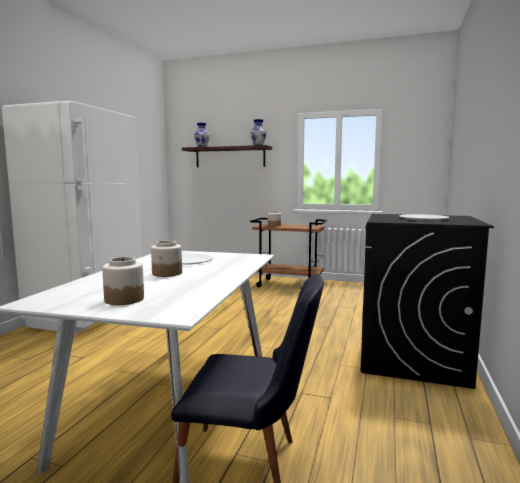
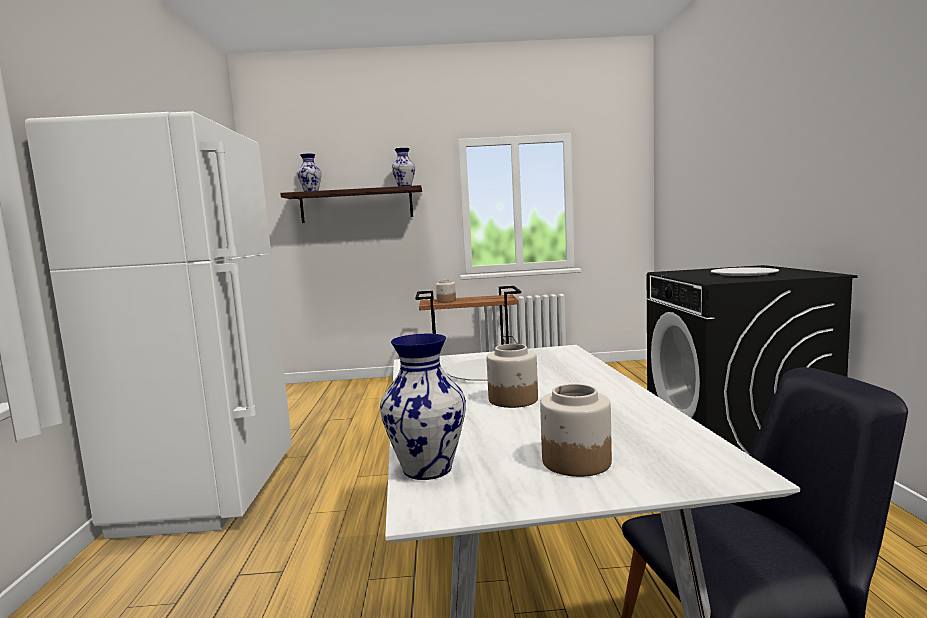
camera: 20 degrees left, 0 degrees up
(62, 291) = (427, 468): none -> vase

